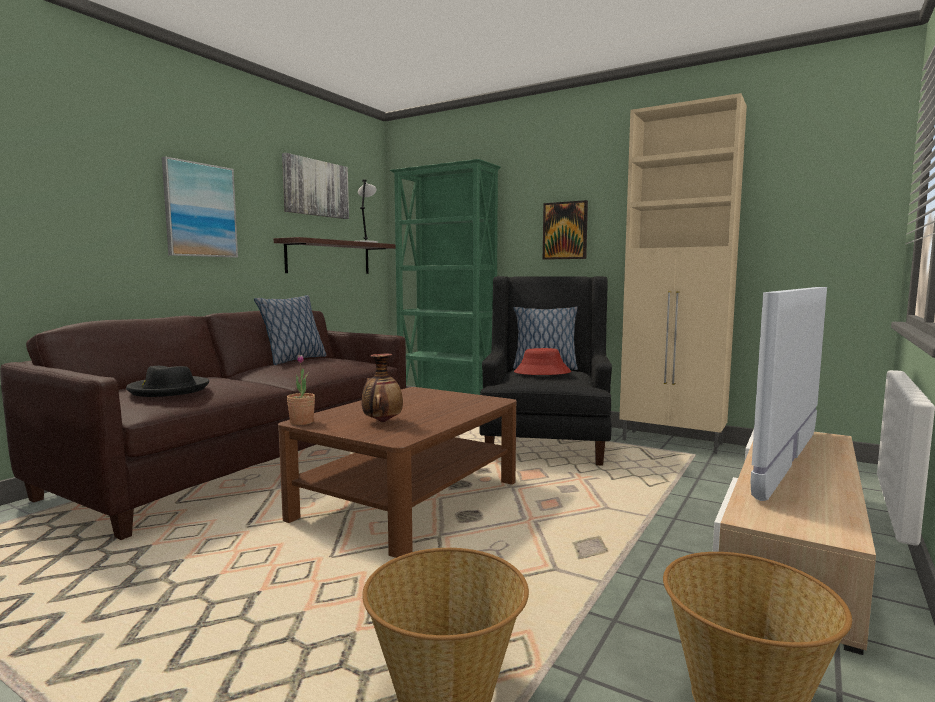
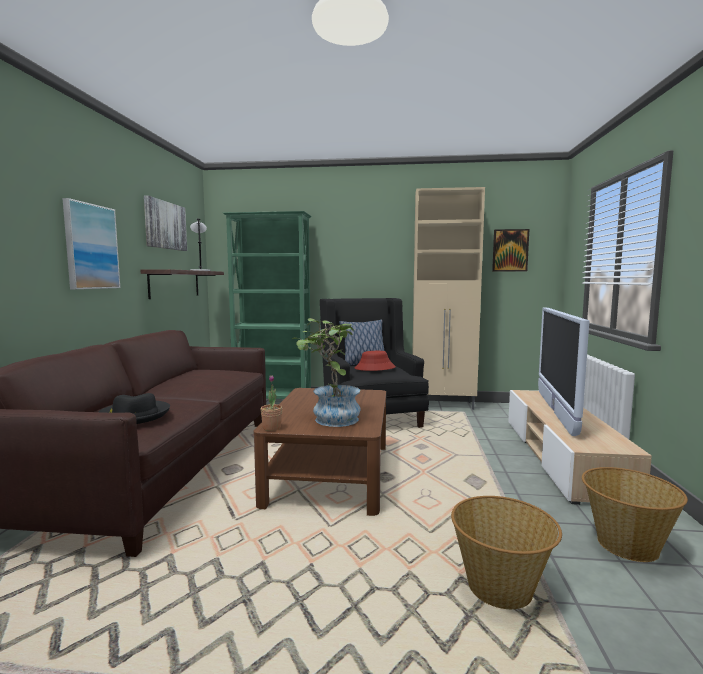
camera: 25 degrees left, 0 degrees up
(294, 360) = (180, 375): pillow -> none
(382, 421) = (329, 419): vase -> potted plant
(565, 230) = (361, 265): picture -> picture (510, 250)

